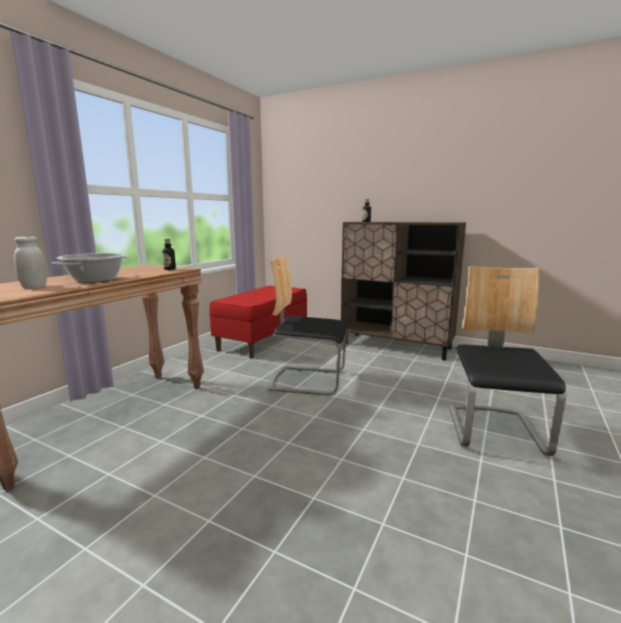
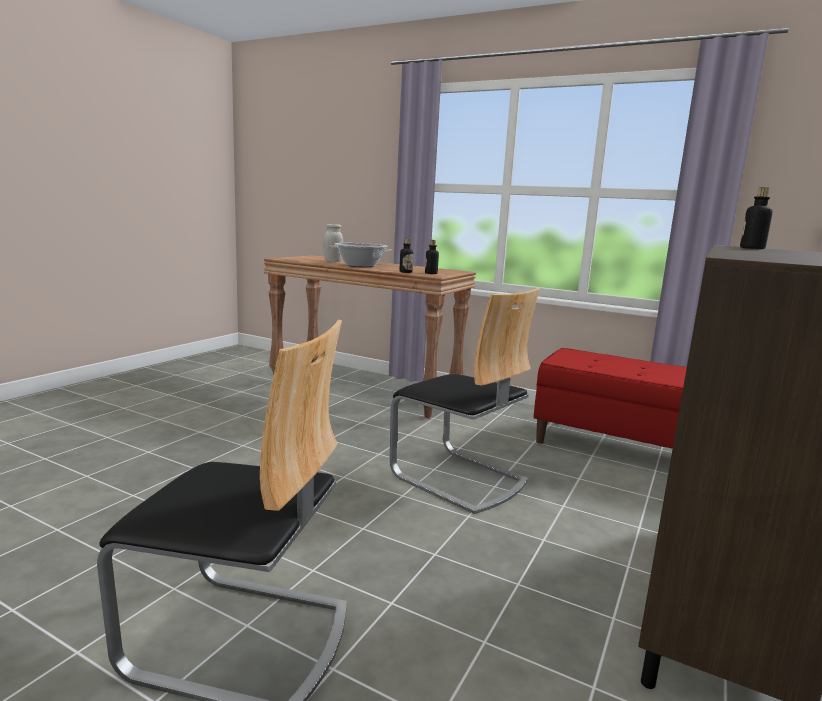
camera: 90 degrees right, 0 degrees up
(161, 272) = (405, 272): none -> bottle
(307, 380) = (459, 478): chair -> chair turned 120 degrees clockwise

